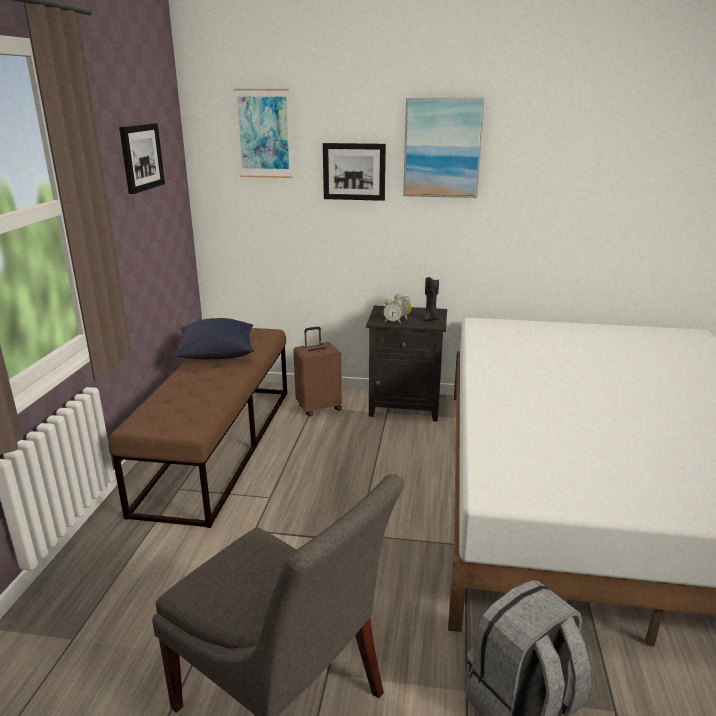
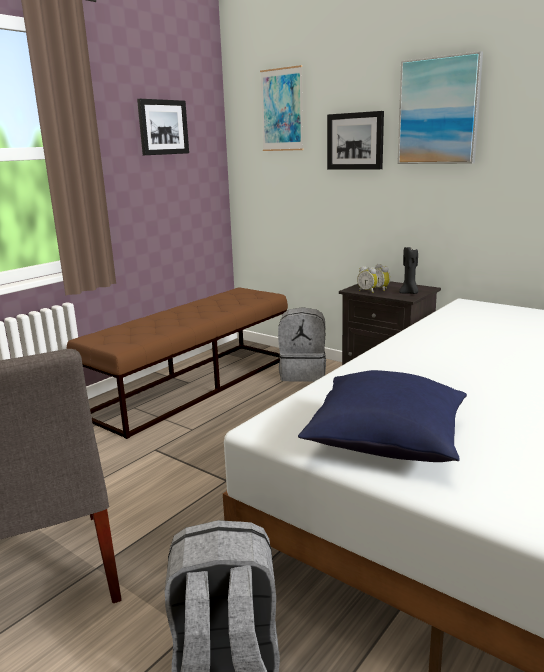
camera: 30 degrees right, 5 degrees down
(217, 354) = (207, 304): blue pillow -> blue pillow (386, 442)
(318, 408) = (303, 373): brown suitcase -> grey backpack

